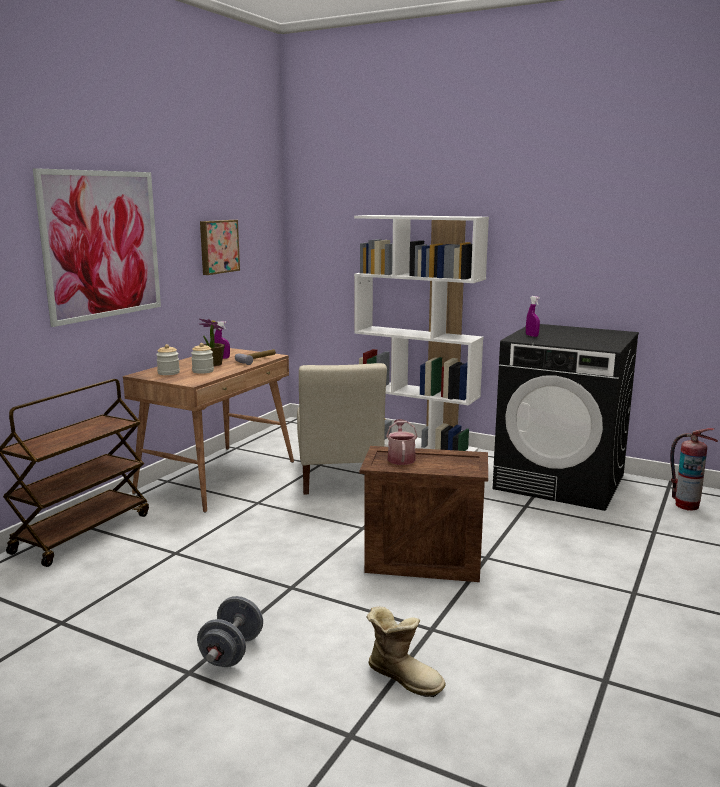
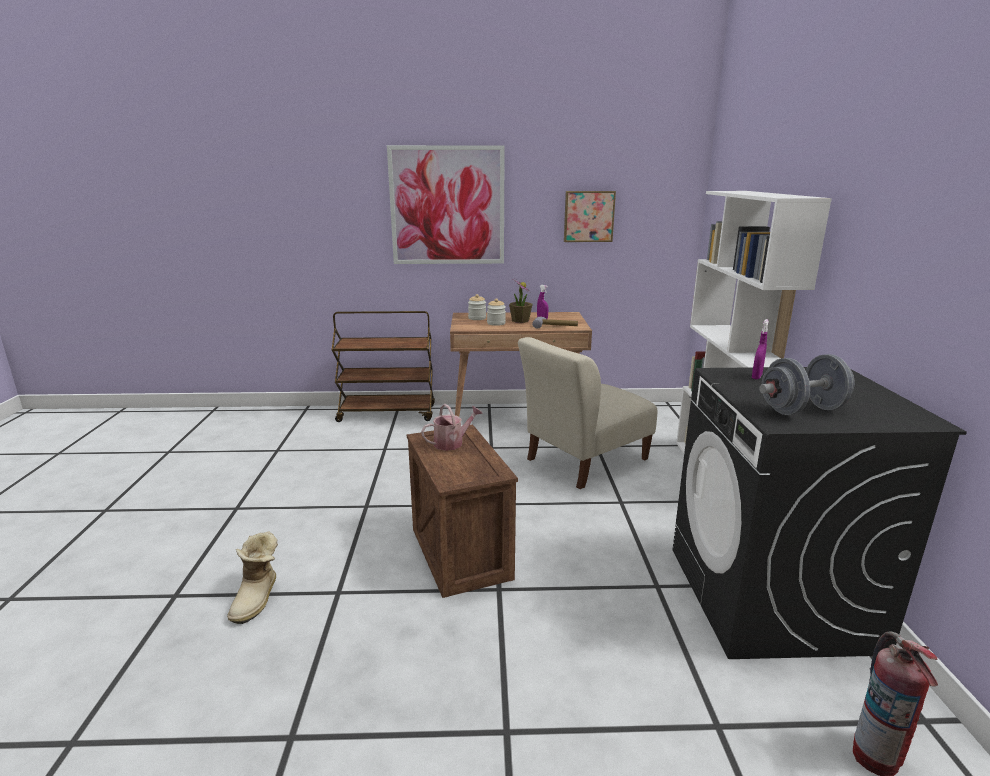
camera: 60 degrees right, 5 degrees up
(232, 652) = (265, 514): grey dumbbell -> grey dumbbell (802, 410)

